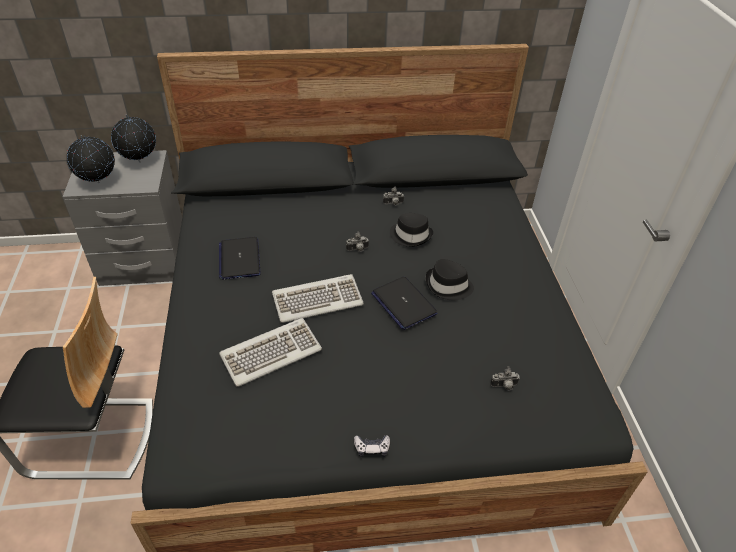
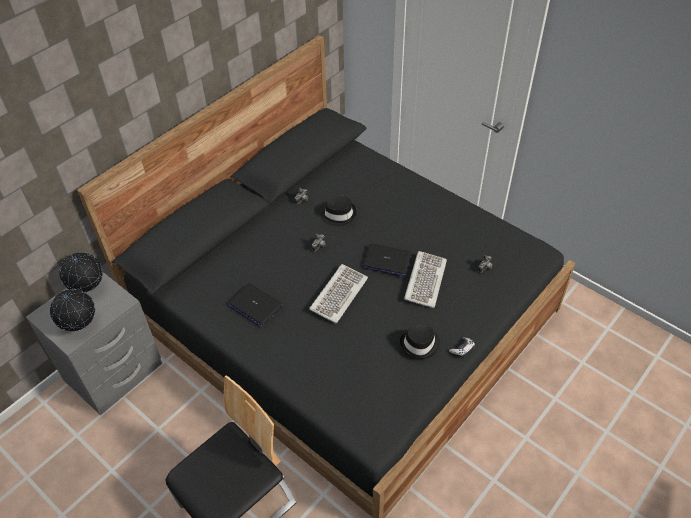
camera: 40 degrees left, 5 degrees up
(271, 353) = (354, 344): keyboard -> keyboard (424, 280)
(448, 286) = (397, 232): black hat -> black hat (420, 344)

